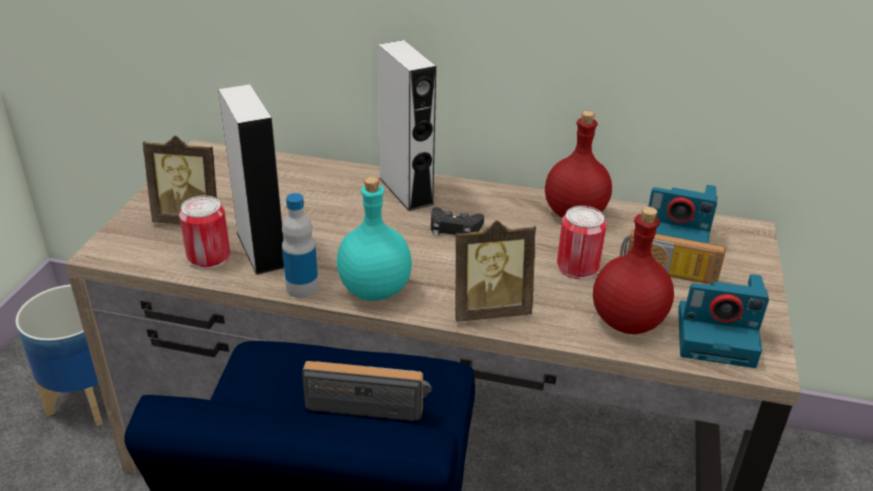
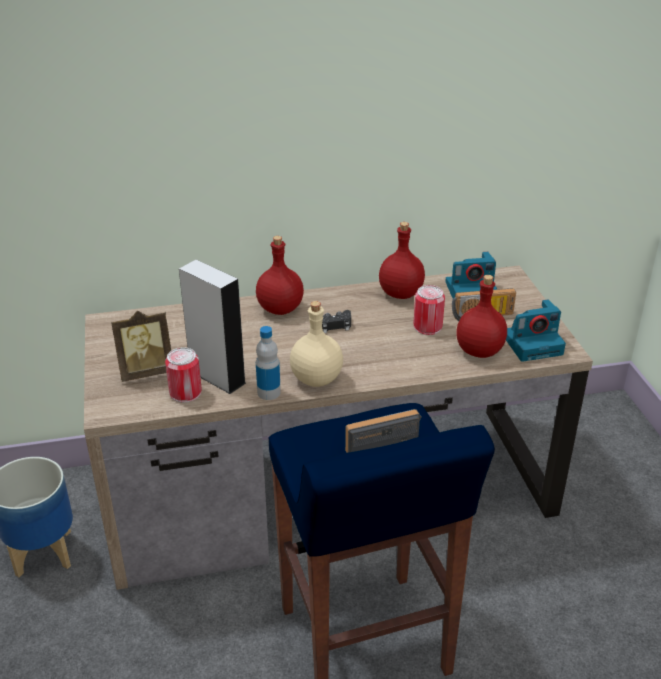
camera: 25 degrees left, 0 degrees up
(373, 290) = (315, 379): turquoise bottle -> beige bottle
(406, 191) = (279, 308): grey speaker -> red bottle
(489, 310) = (396, 369): picture frame -> none

